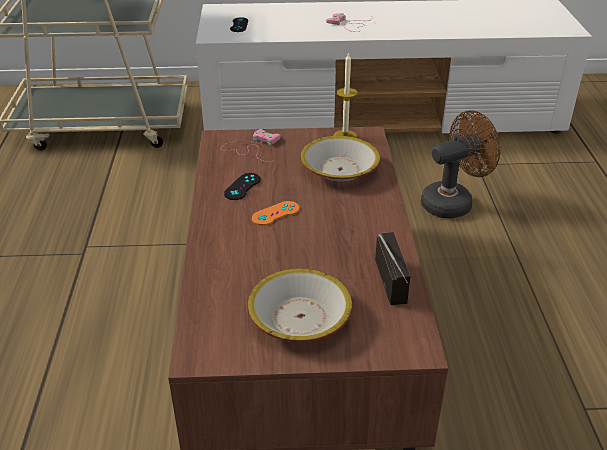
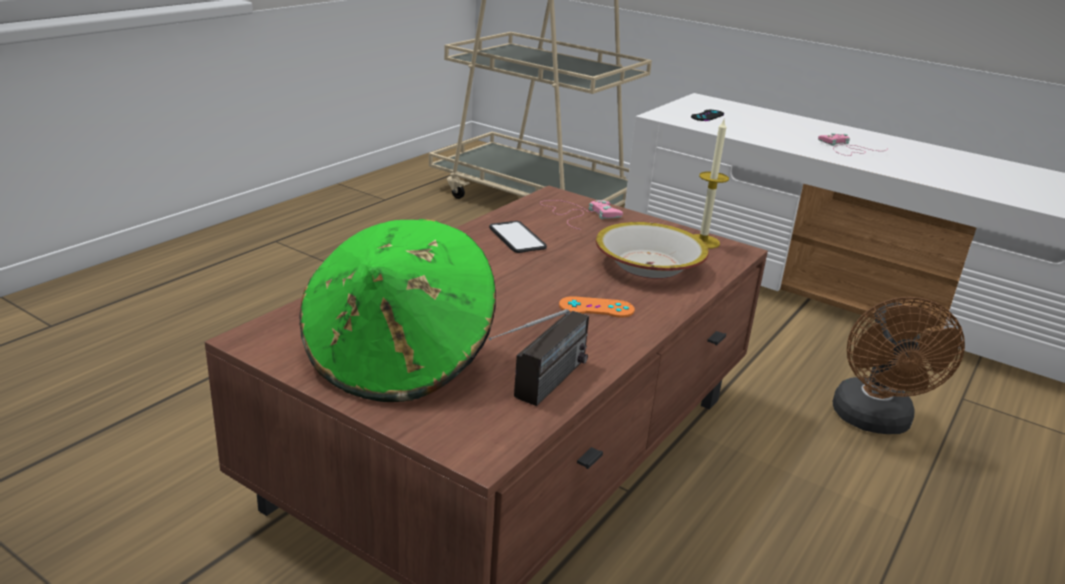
camera: 35 degrees right, 10 degrees down
(242, 186) = (517, 238): black game controller -> phone
(275, 213) = (516, 270): orange game controller -> orange game controller (596, 308)
(300, 317) = (399, 359): bowl -> green hat
(453, 202) = (874, 422): brown fan -> brown fan turned 90 degrees clockwise

